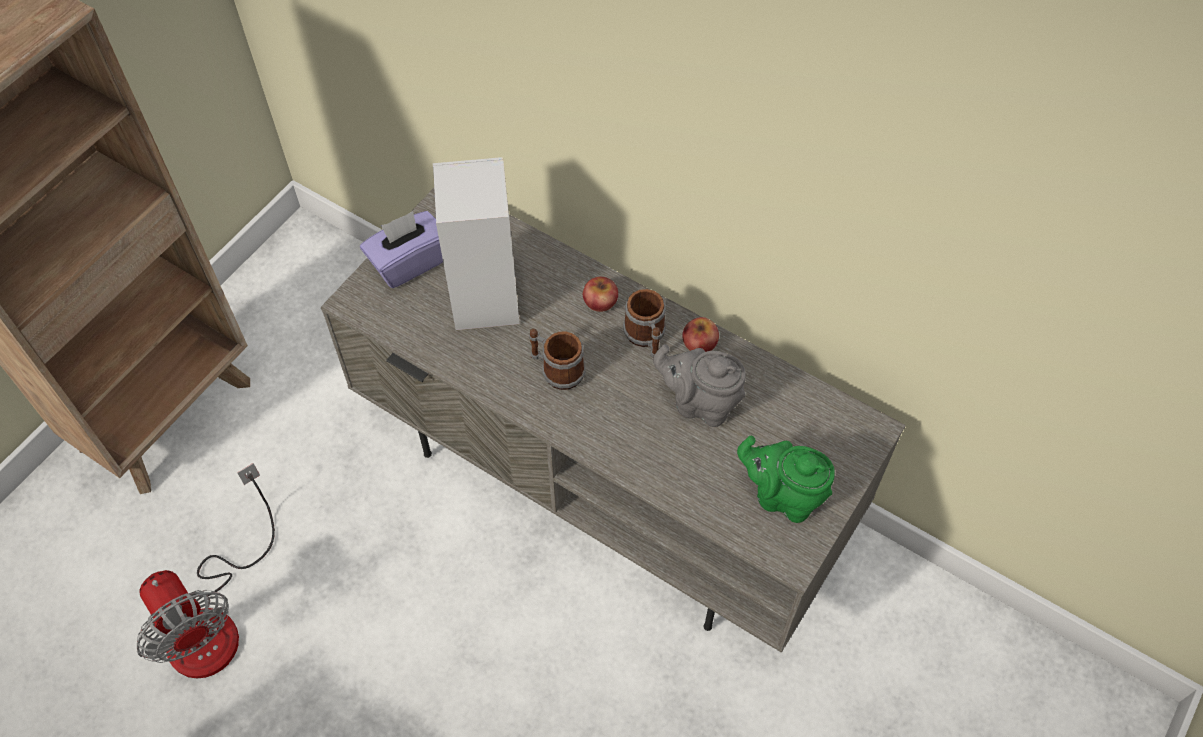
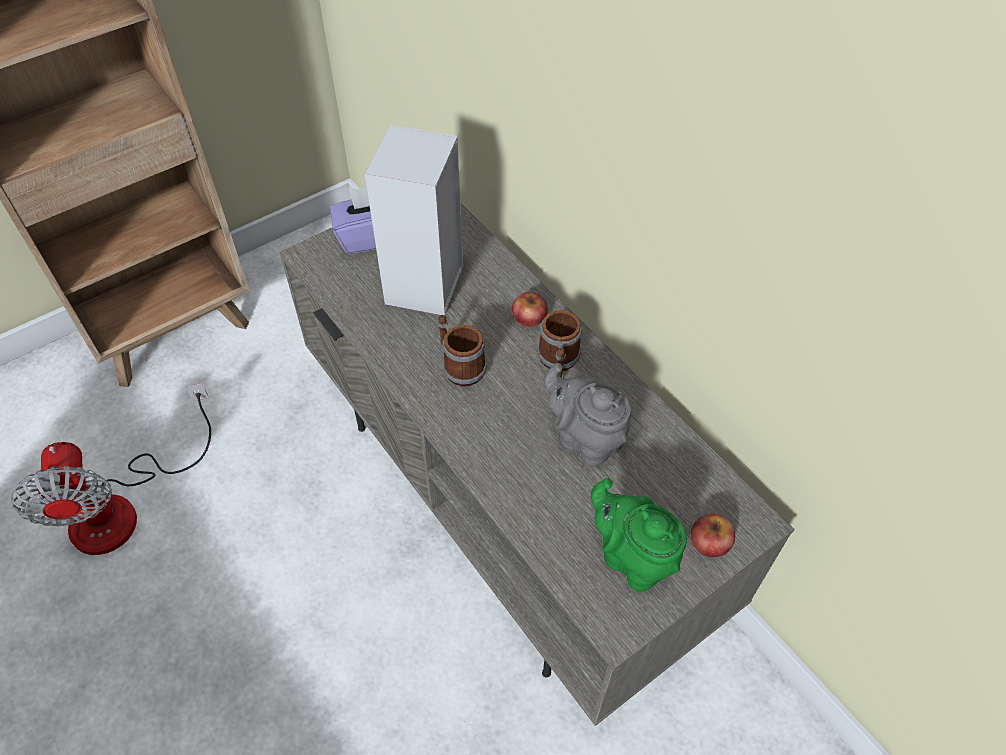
camera: 20 degrees right, 5 degrees down
(699, 343) = (608, 382): apple -> apple (709, 542)

